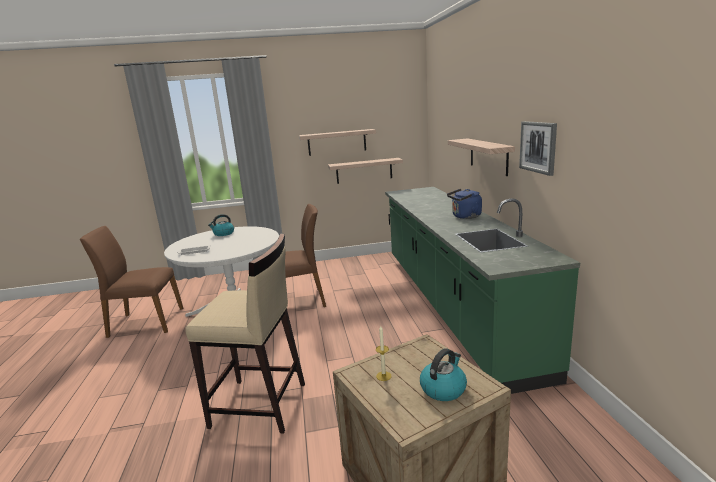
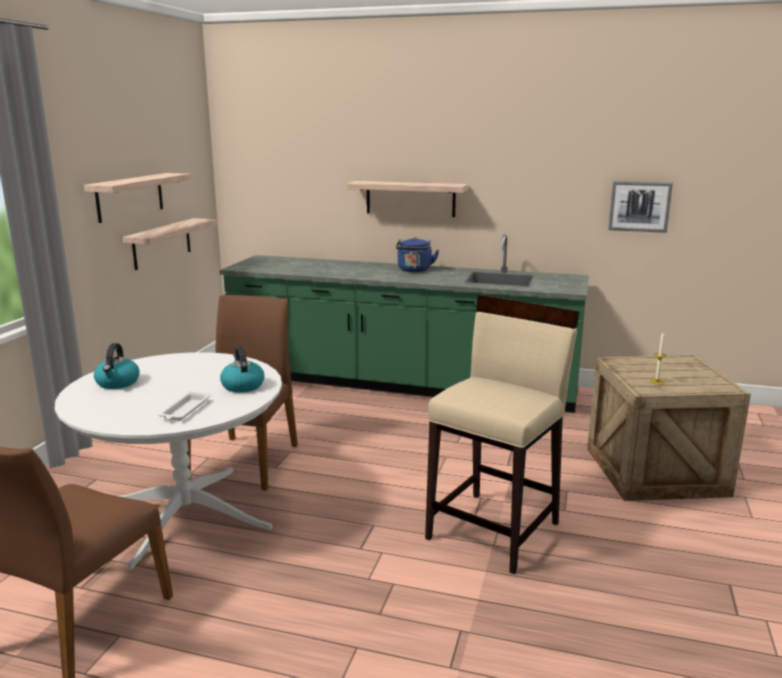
camera: 65 degrees left, 0 degrees up
(443, 388) = (685, 369): kettle -> kettle (242, 385)
(538, 147) = (511, 182): picture -> picture (639, 206)

